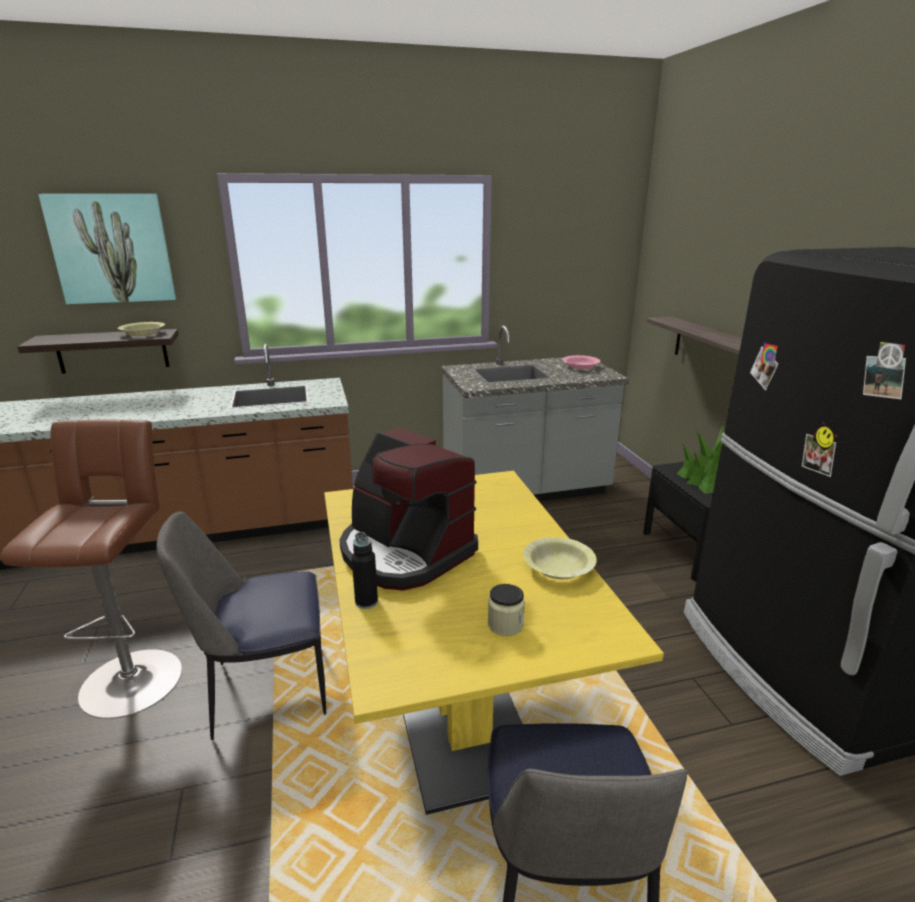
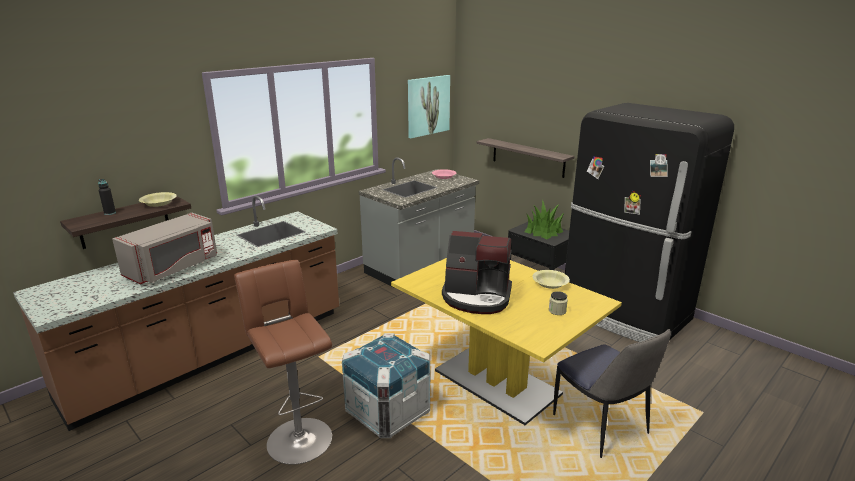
camera: 30 degrees left, 0 degrees up
(111, 249) = (124, 139): picture -> picture (428, 106)
(117, 412) = (173, 268): none -> grey microwave
(265, 690) = (388, 412): chair -> crate
(366, 602) = (490, 321): black bottle -> black bottle (110, 213)

